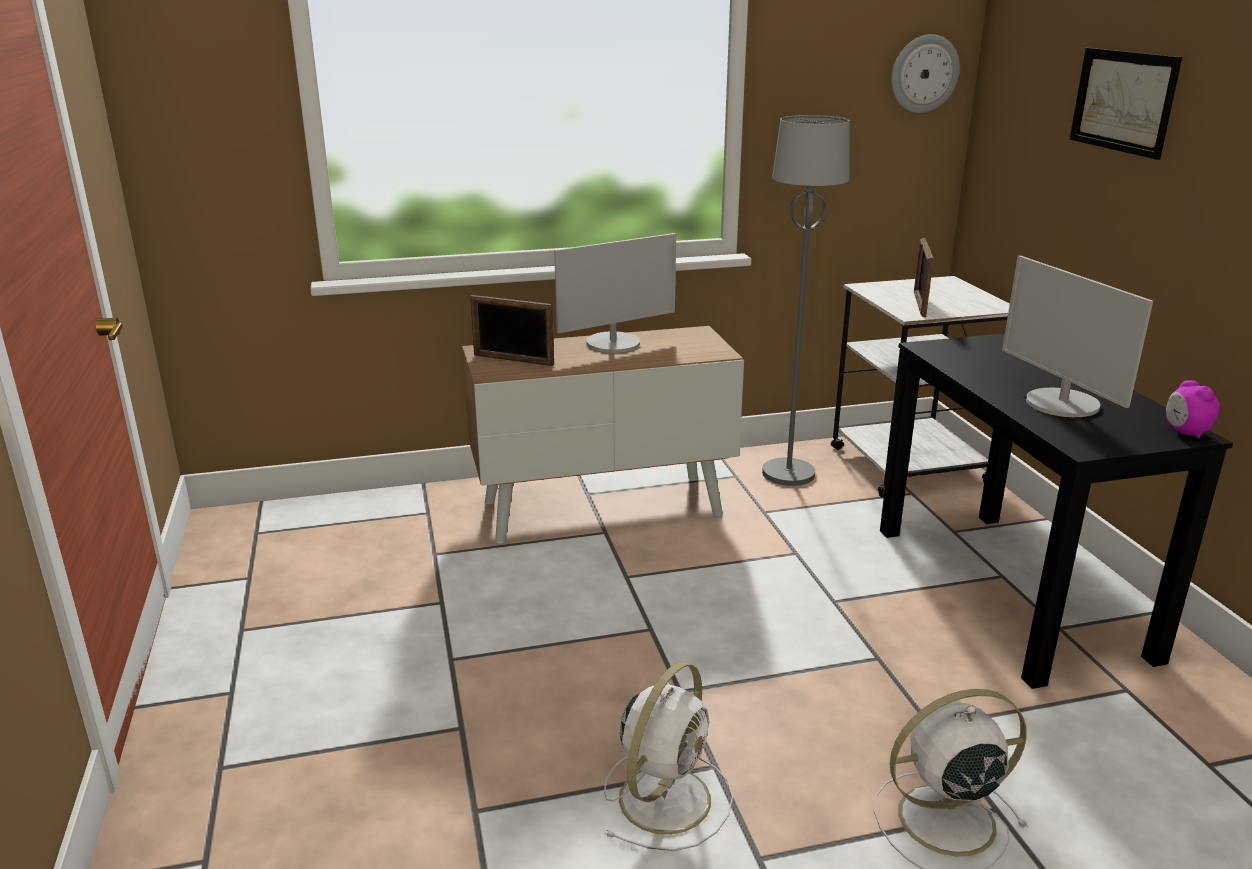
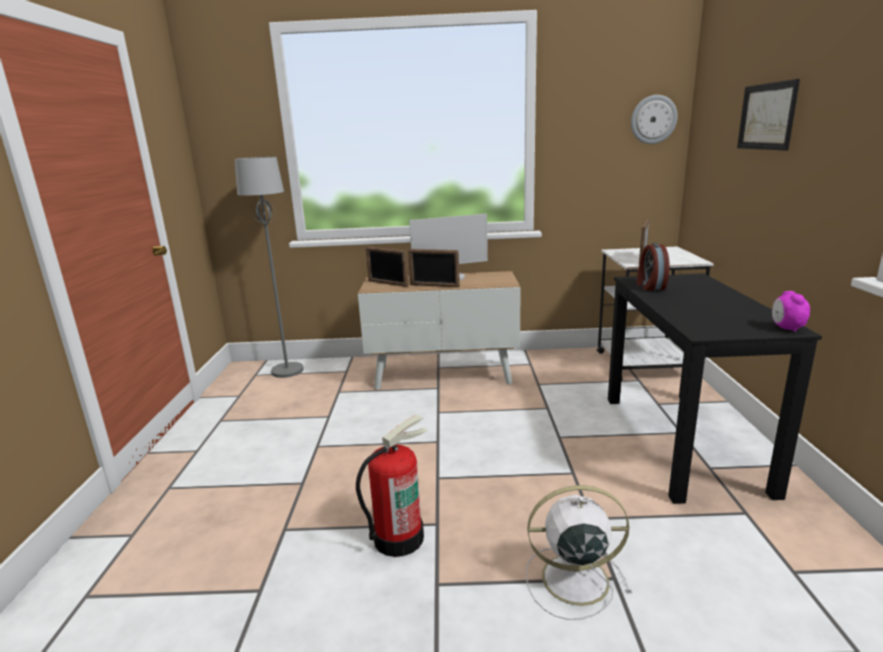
camera: 15 degrees right, 5 degrees down
(600, 362) = (434, 286): none -> picture frame
(667, 796) = (398, 537): white fan -> fire extinguisher
(788, 473) = (563, 364): grey floor lamp -> grey floor lamp (287, 371)
(963, 361) = (650, 286): none -> alarm clock
(1061, 404) = (703, 310): monitor -> none

